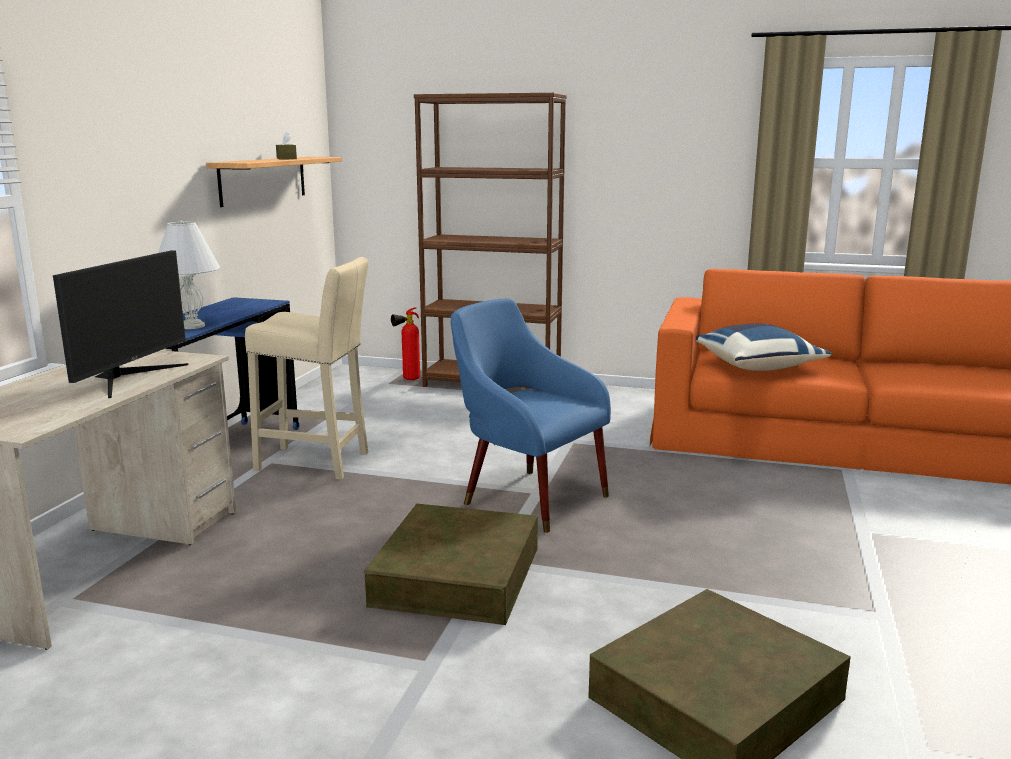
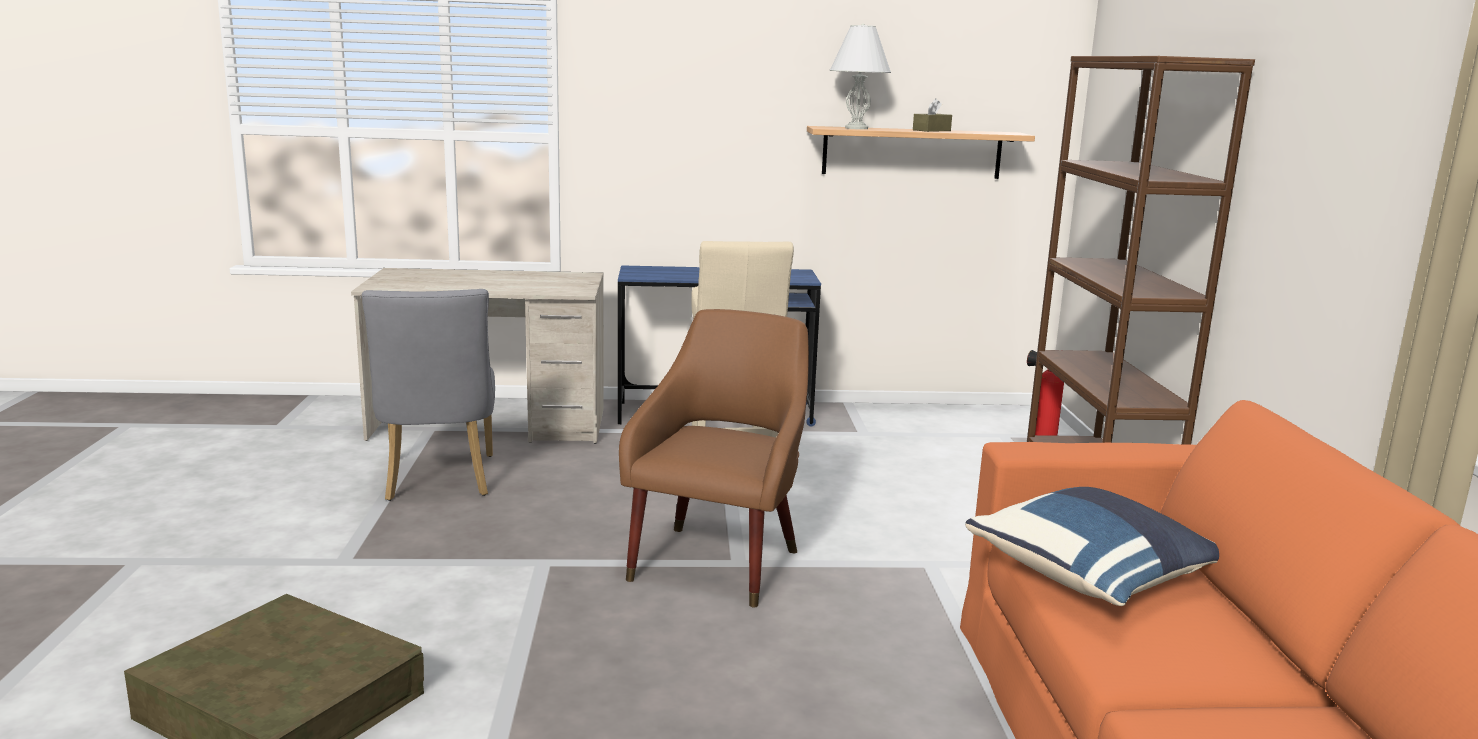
camera: 70 degrees right, 0 degrees up
(128, 378) = (509, 286): monitor -> none
(192, 326) = (677, 275): white table lamp -> white table lamp (856, 128)
(252, 602) = (438, 481): none -> grey chair
(457, 576) = (507, 549): brown storage box -> none
(528, 496) = (719, 559): blue armchair -> brown armchair

